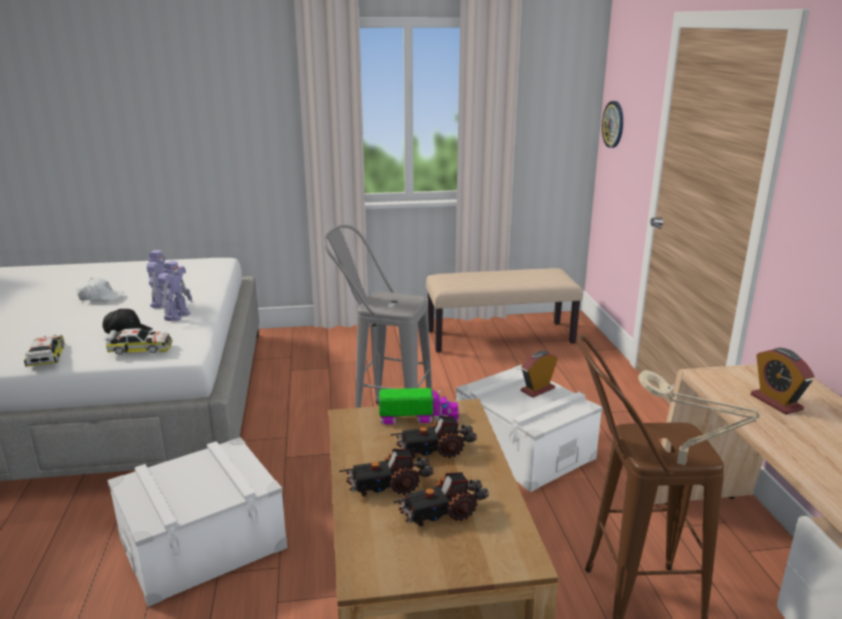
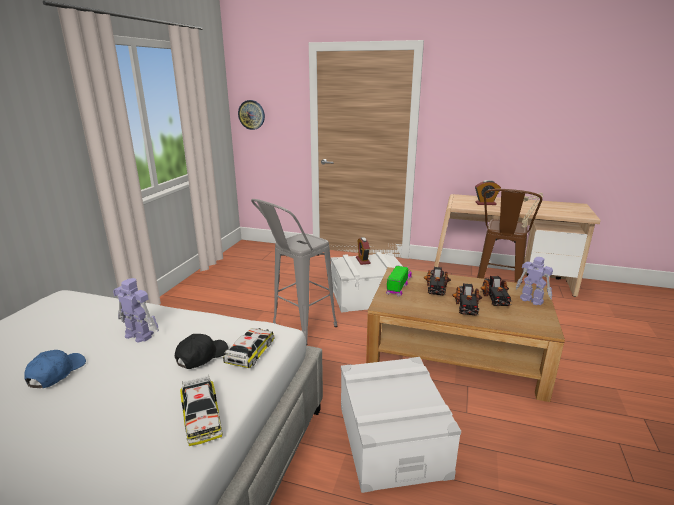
camera: 65 degrees left, 0 degrees up
(47, 356) = (201, 416): toy car -> toy car turned 120 degrees counterclockwise
(100, 297) = (56, 373): white cap -> blue cap
(178, 315) = (188, 328): toy robot -> toy robot (531, 300)
(500, 336) = (240, 267): beige bench -> none

